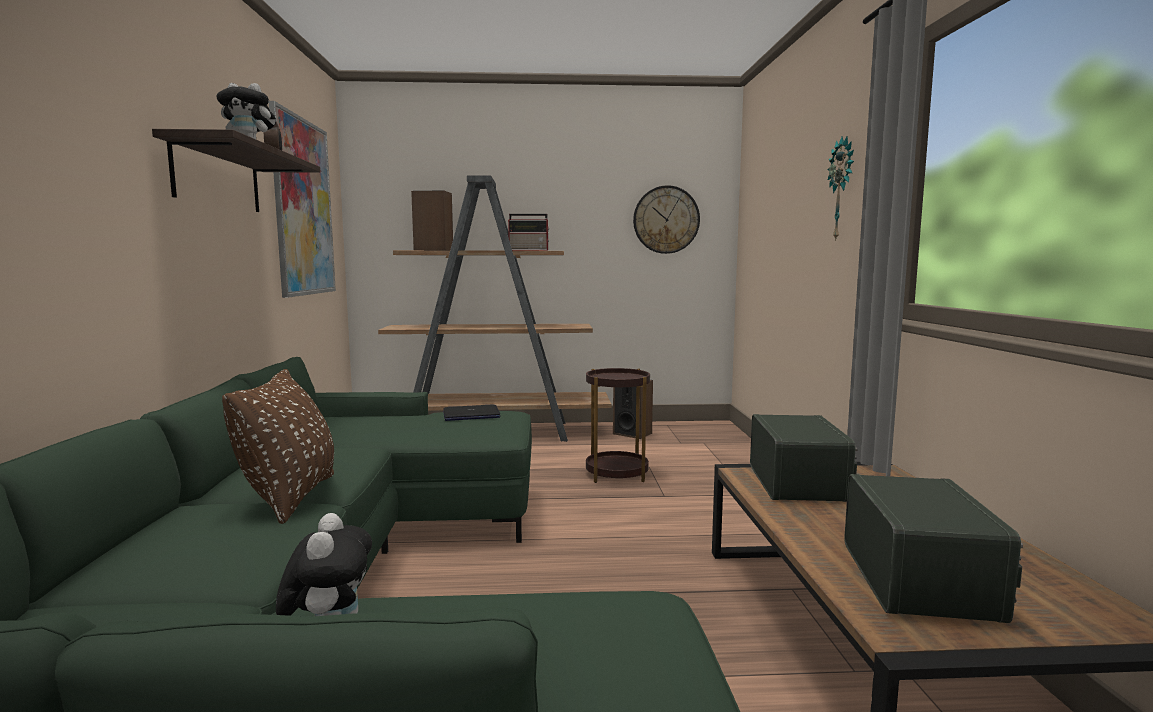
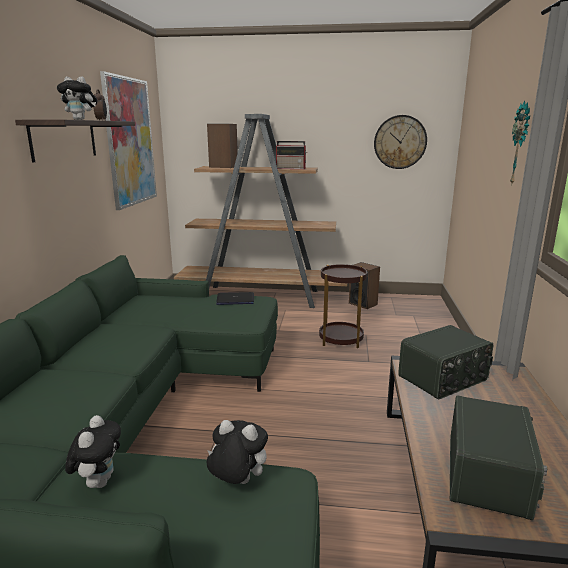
camera: 10 degrees right, 10 degrees up
(291, 498) = (103, 369): brown pillow -> none
(569, 614) = (237, 482): none -> plush toy
(798, 483) = (444, 379): radio -> radio turned 45 degrees clockwise

